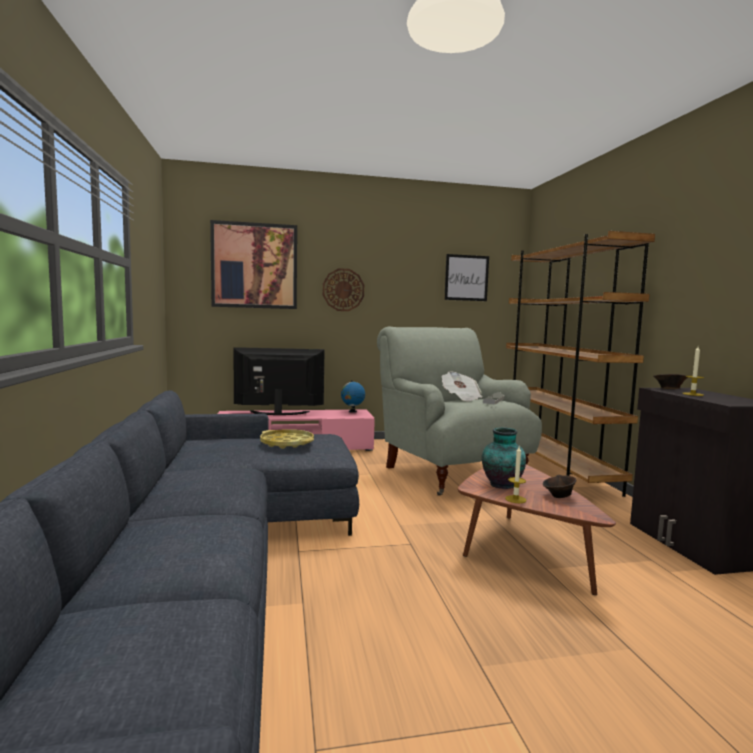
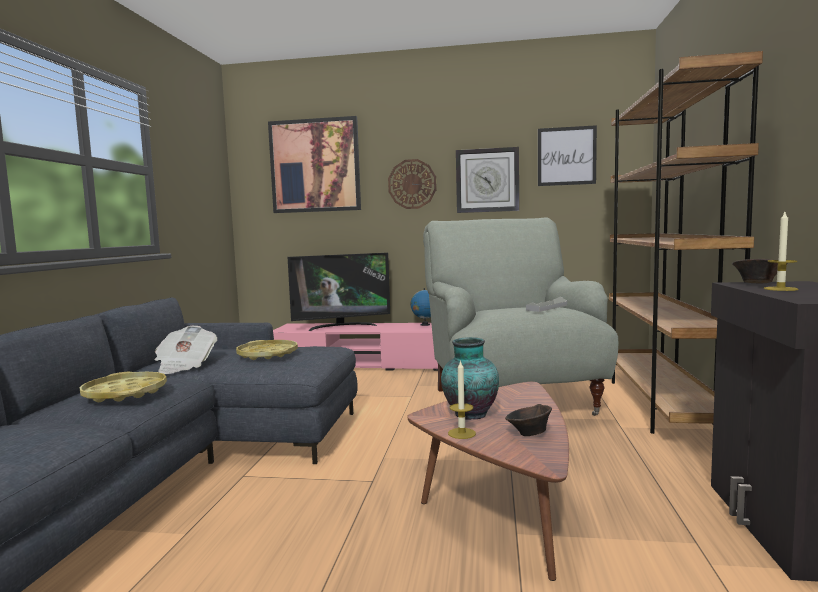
camera: 20 degrees right, 0 degrees up
(218, 484) = (125, 393): none -> yellow tray
(278, 413) = (341, 326): television -> television turned 150 degrees clockwise
(405, 292) = (487, 180): none -> wall clock
(461, 397) = (509, 304): newspaper -> newspaper (185, 366)

